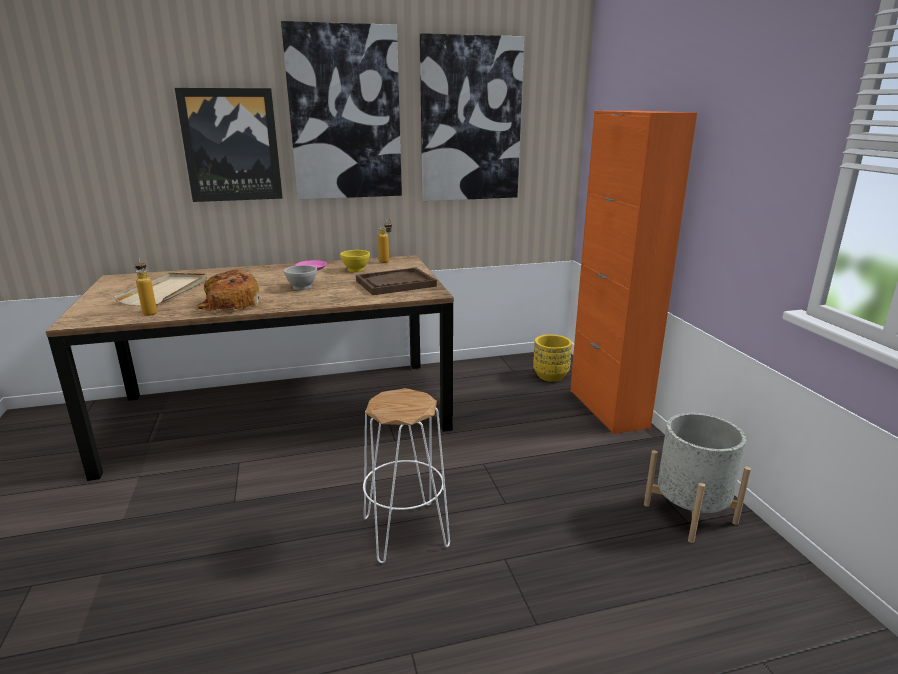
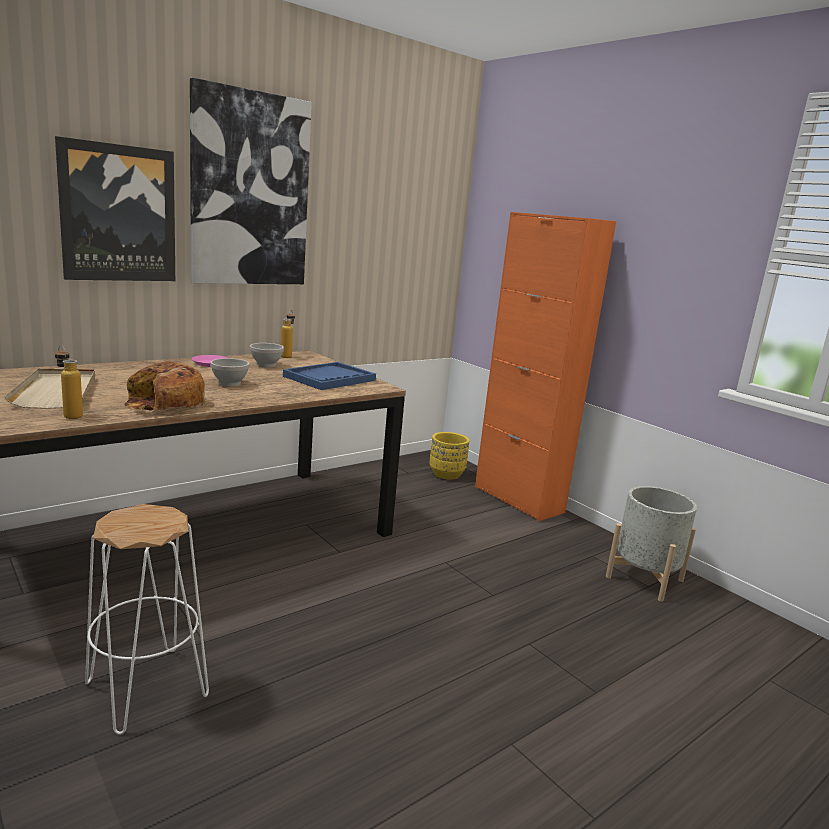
camera: 25 degrees left, 5 degrees down
(355, 270) = (266, 365): yellow bowl -> white bowl
(395, 283) = (329, 378): brown tray -> blue tray
(405, 532) = (420, 637): white stool -> white stool (146, 689)
(470, 120) = (371, 210): picture -> none

